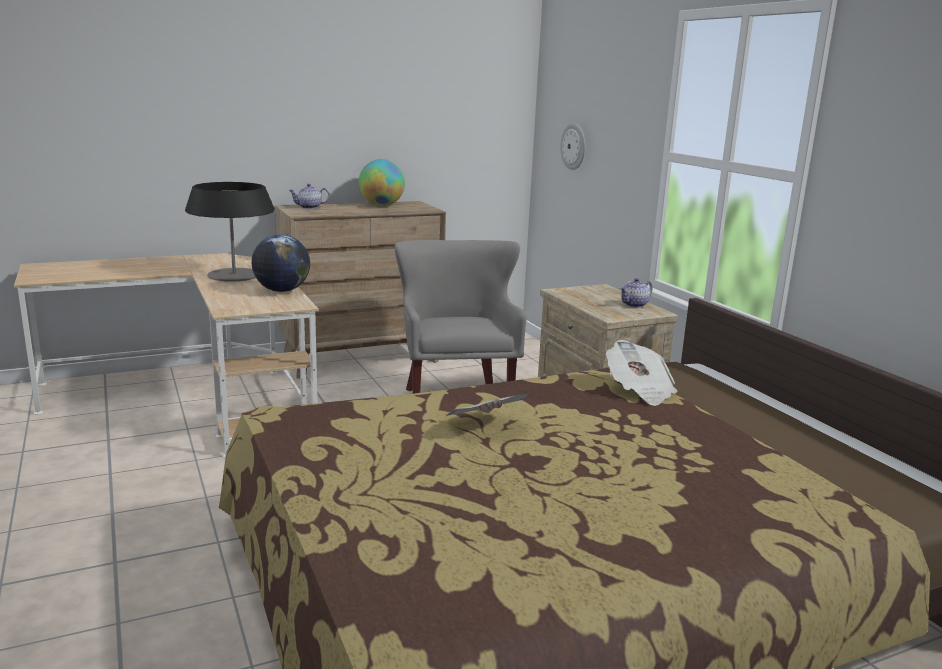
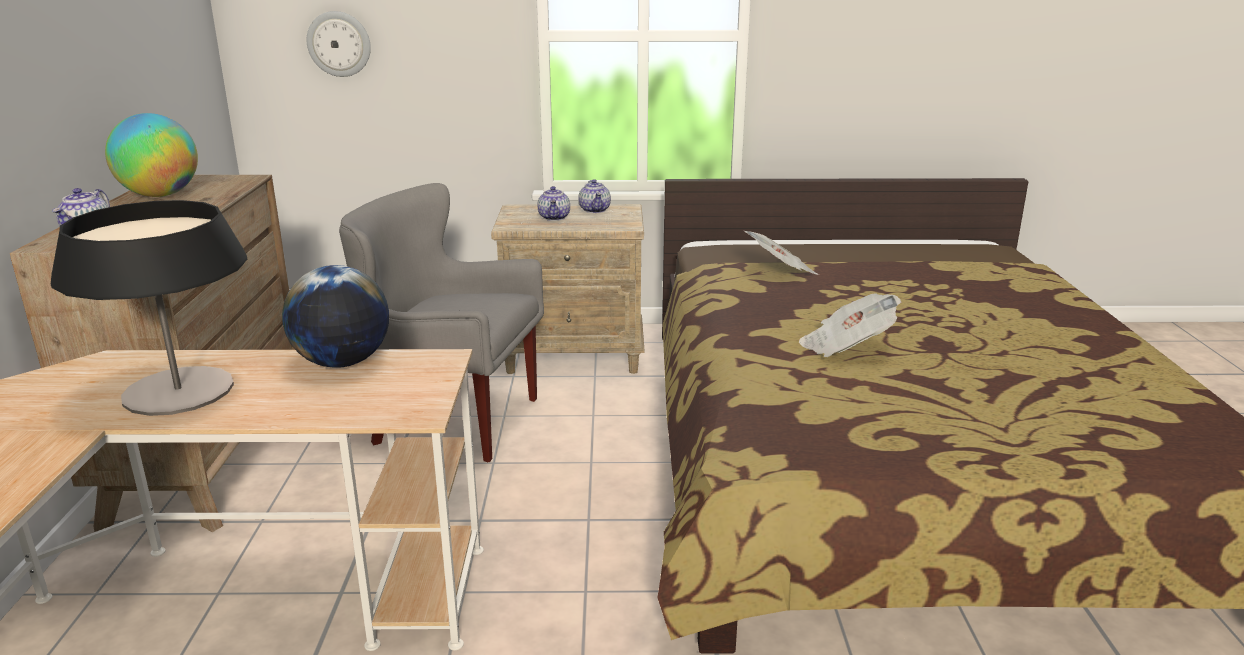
camera: 65 degrees left, 5 degrees up
(596, 298) = (555, 218): none -> teapot

